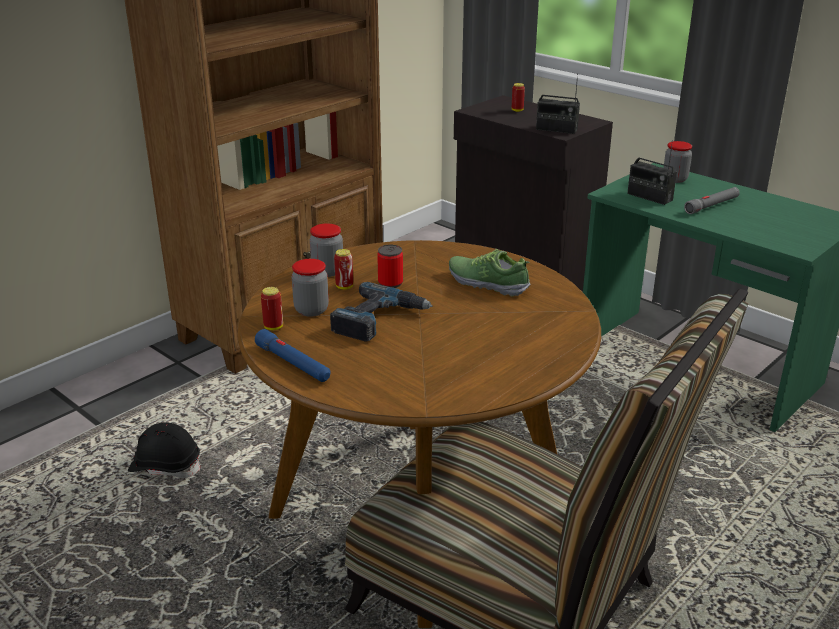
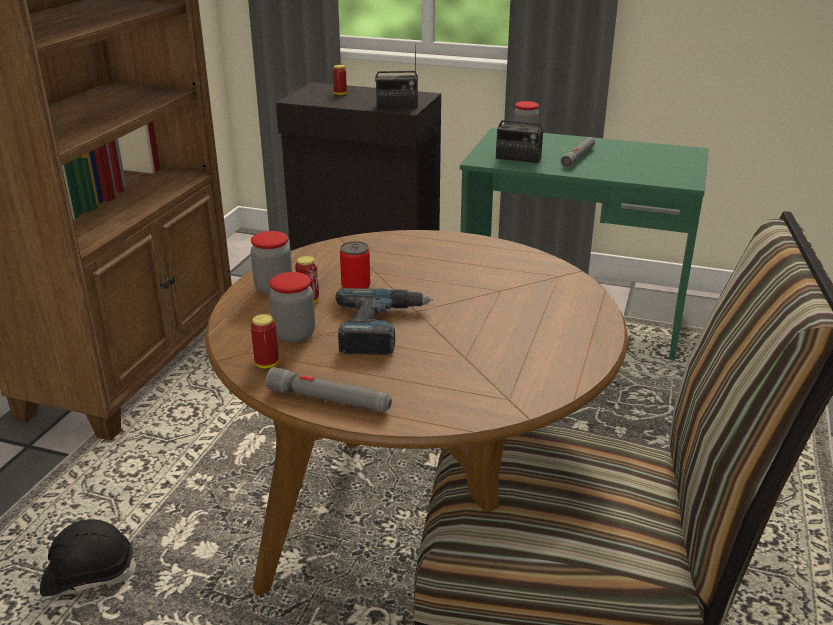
camera: 25 degrees left, 0 degrees up
(293, 363) = (329, 400): blue flashlight -> grey flashlight
(487, 283) = (456, 265): shoe -> none

